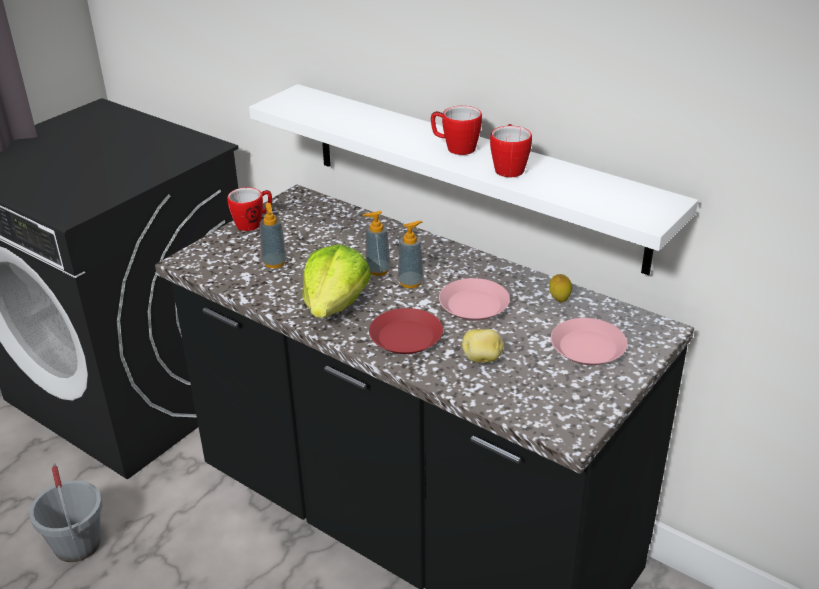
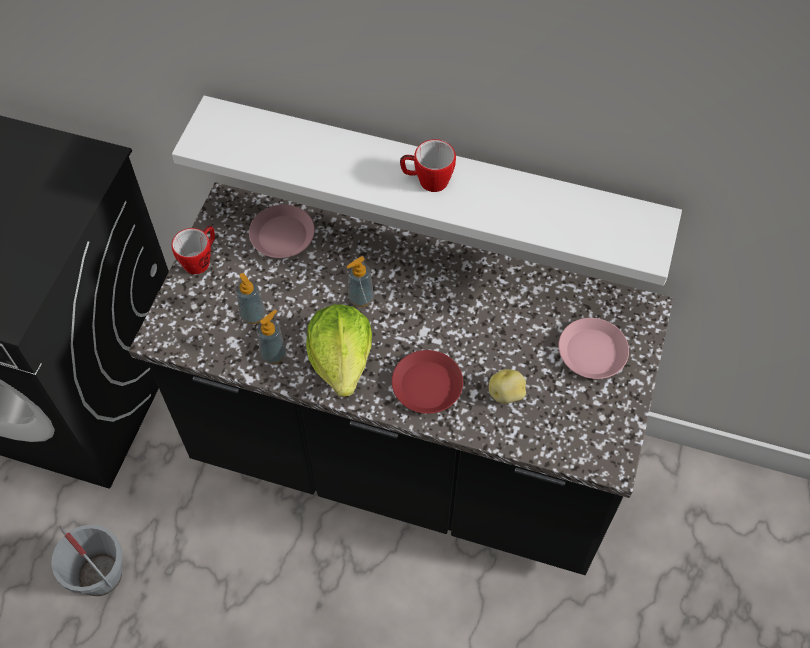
camera: 20 degrees left, 25 degrees up
(410, 282) = (400, 307): soap dispenser -> soap dispenser (273, 354)
(473, 305) = (471, 323): pink plate -> pink plate (282, 236)
(509, 168) = (493, 202): mug -> none
(559, 300) = (546, 295): lemon -> none

